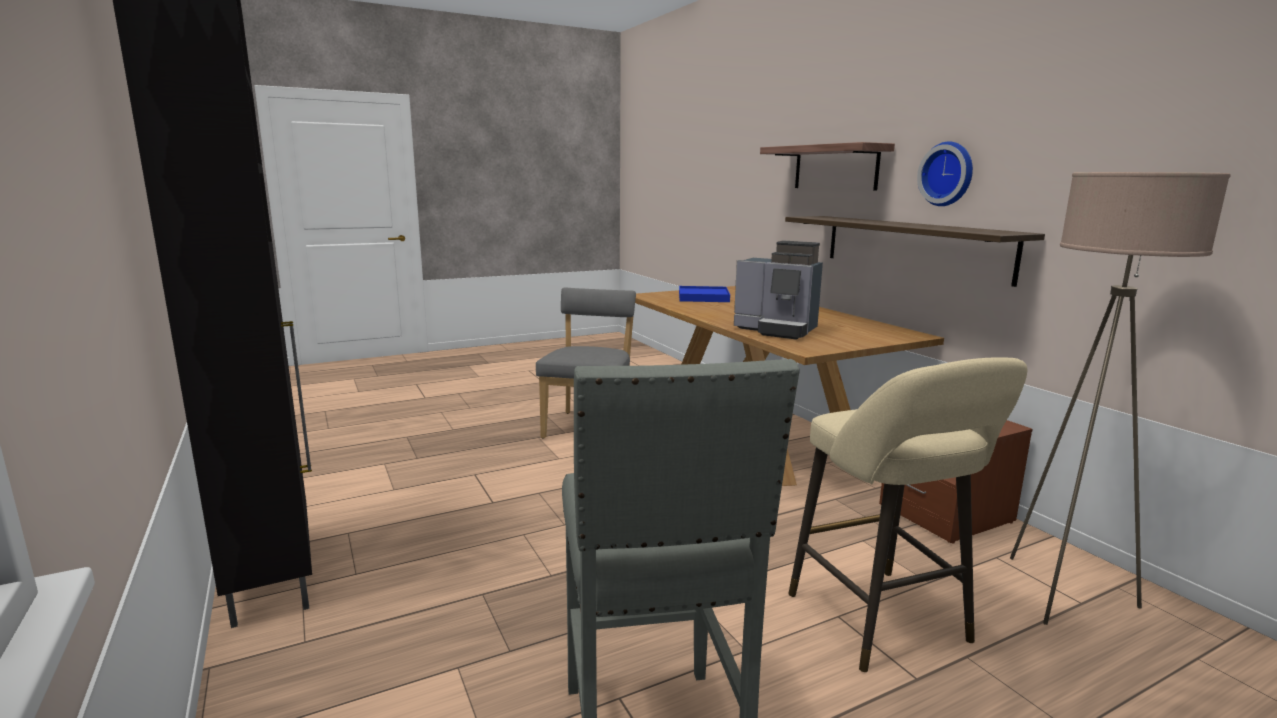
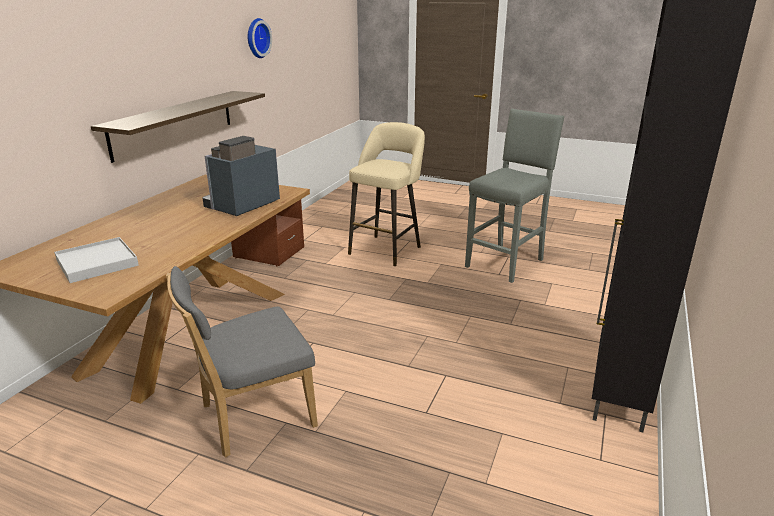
camera: 130 degrees left, 10 degrees up
(703, 297) = (97, 263): blue tray -> white tray
(777, 330) = (241, 206): coffee machine -> coffee machine turned 135 degrees counterclockwise
(835, 167) = (88, 74): shelf -> none
(948, 174) = (182, 65): wall clock -> wall clock (256, 38)
(1063, 594) = (319, 229): beige floor lamp -> none

